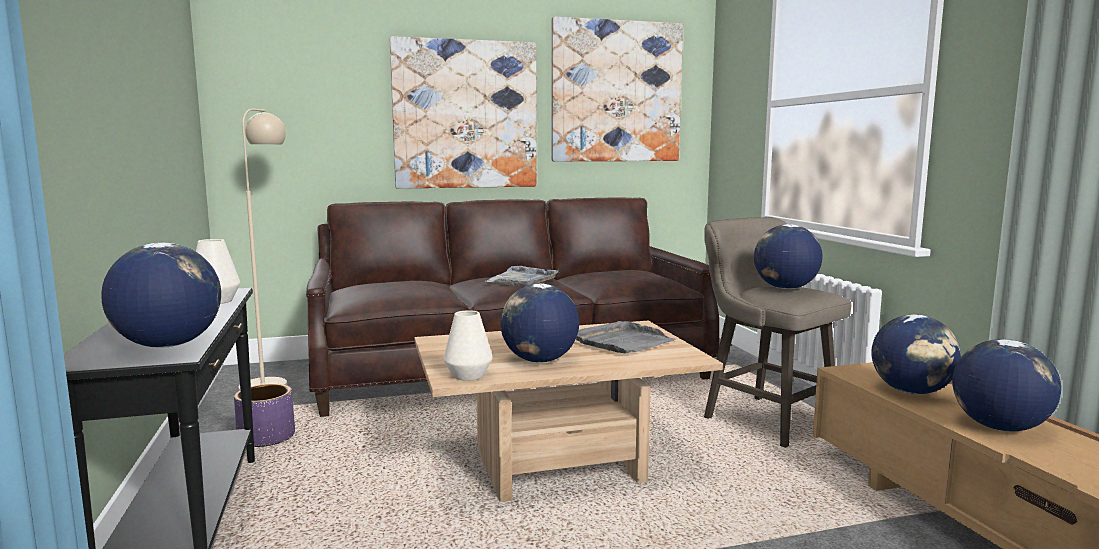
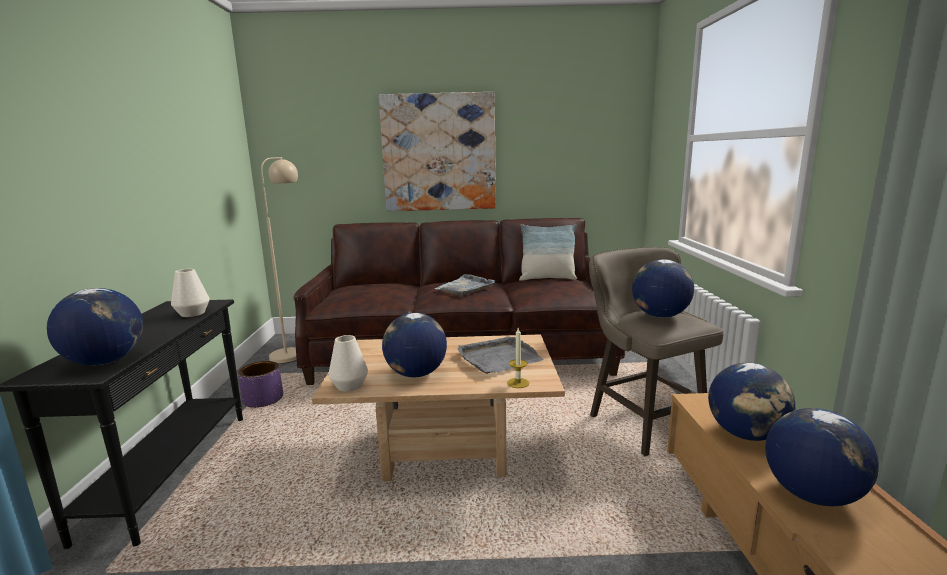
camera: 15 degrees right, 5 degrees up
(611, 270) = (547, 278): none -> pillow
(616, 92) = (564, 129): picture -> none
(666, 360) = (518, 383): none -> candle

